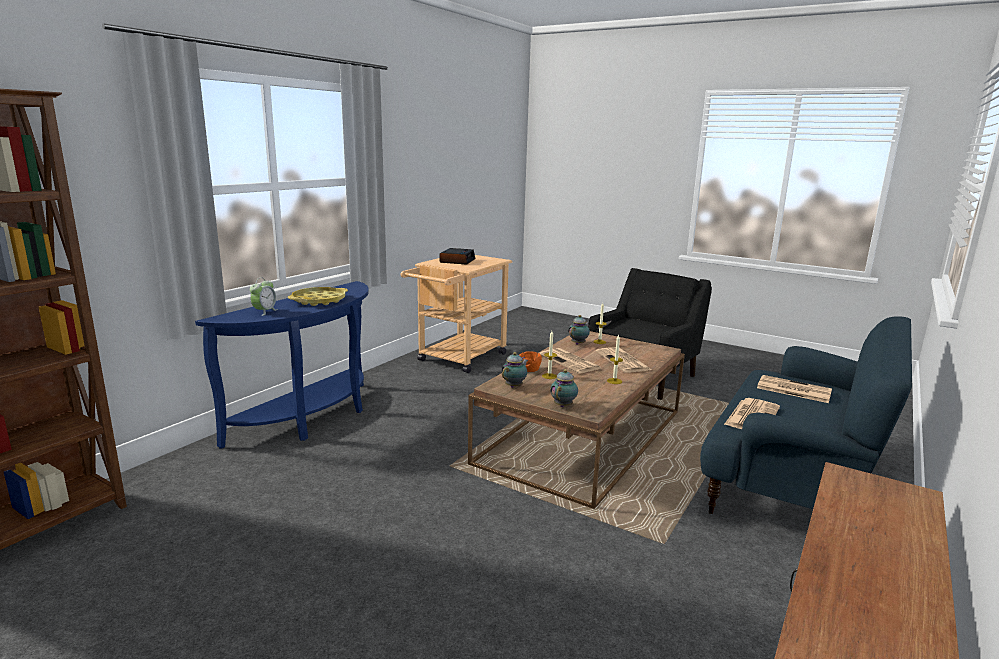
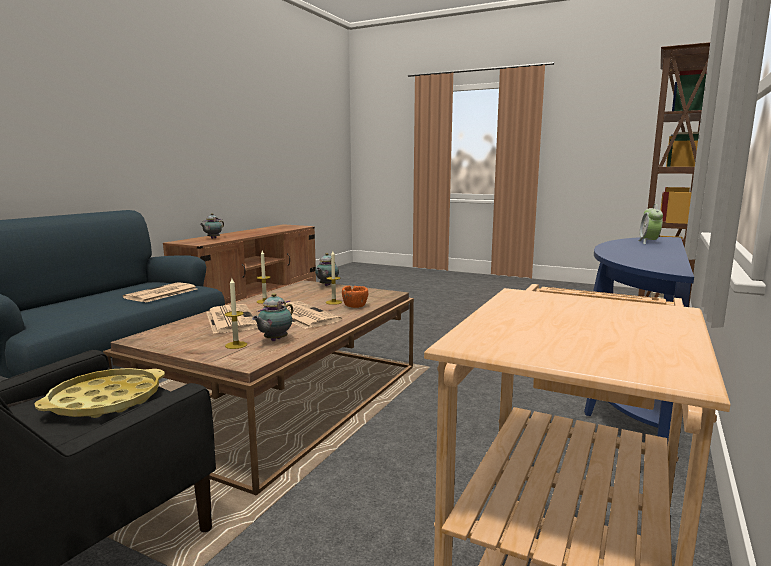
camera: 175 degrees right, 5 degrees down
(319, 300) = (634, 251): yellow tray -> yellow tray (105, 401)
(457, 260) = (609, 325): alarm clock -> none
(514, 386) = (370, 294): teapot -> teapot (212, 238)
(792, 389) = (63, 312): newspaper -> none

